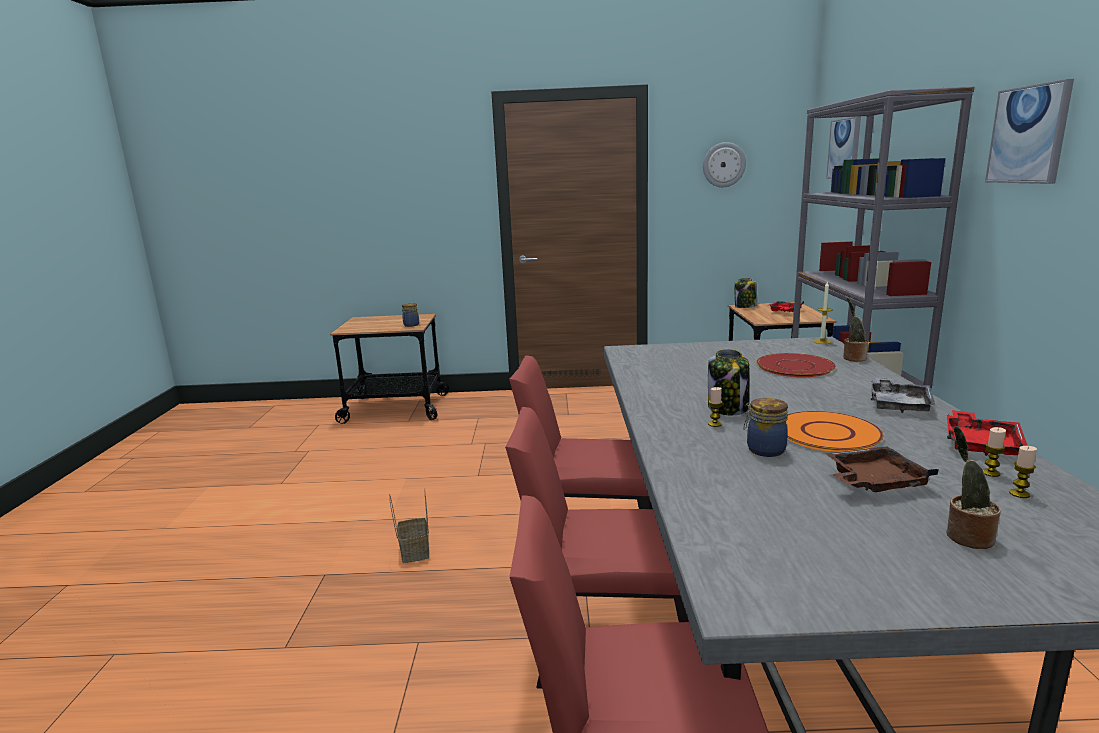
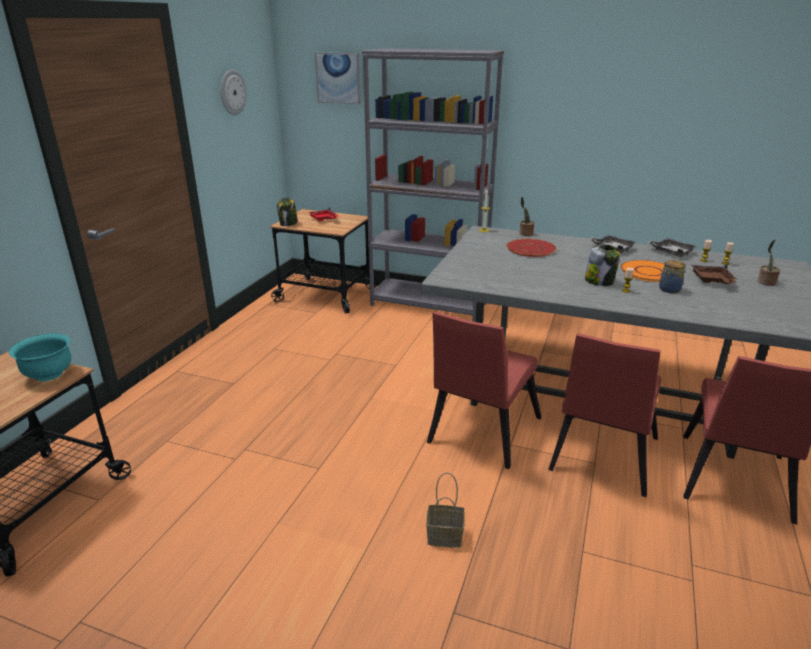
camera: 70 degrees left, 10 degrees up
(410, 325) = (49, 374): jar -> turquoise bowl
(981, 444) = (671, 252): red tray -> grey tray
(1028, 134) = (549, 85): picture -> none

